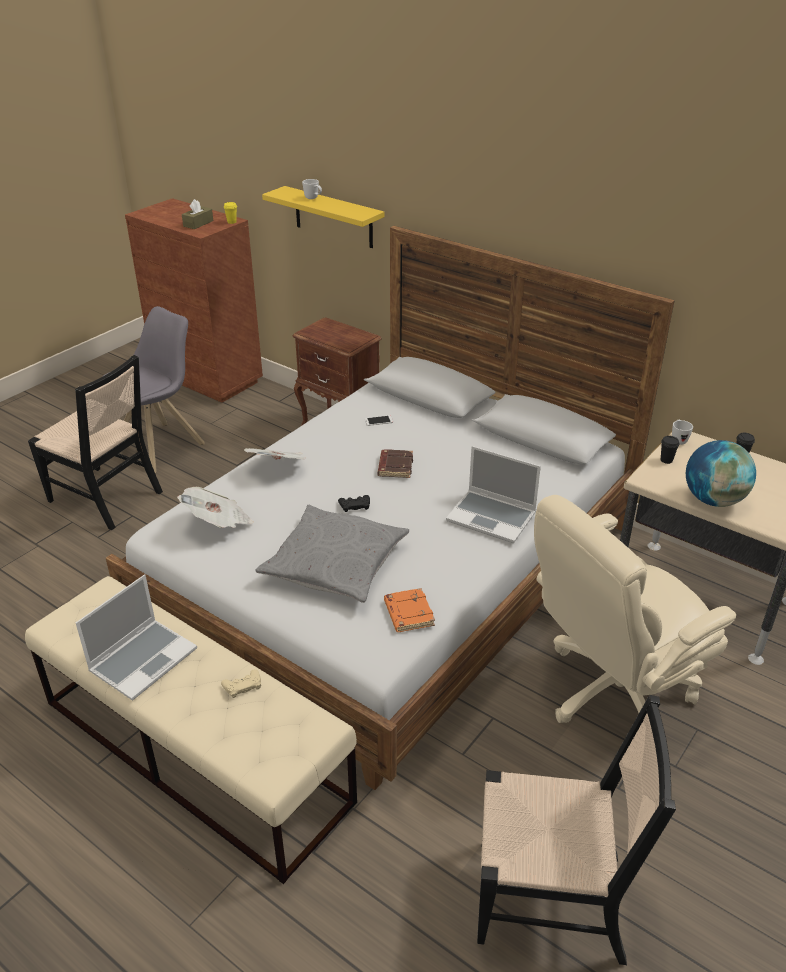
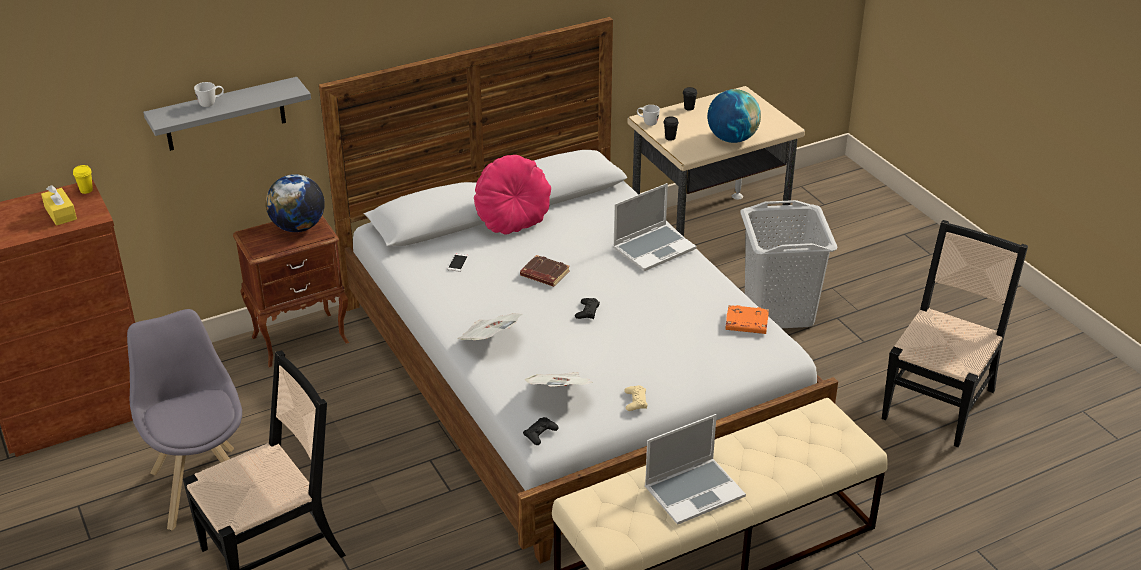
camera: 65 degrees left, 0 degrees up
(143, 659) = (694, 491): laptop -> laptop turned 90 degrees clockwise
(159, 529) = (540, 434): none -> black game controller
(198, 223) = (60, 213): brown tissue box -> yellow tissue box
(242, 686) = (758, 440): beige game controller -> beige game controller (635, 401)
(333, 217) = (225, 114): yellow shelf -> grey shelf
(335, 564) = (661, 343): grey pillow -> none
(349, 336) = (298, 227): none -> globe
(460, 430) = (513, 224): none -> pink pillow
(609, 693) = (778, 311): beige office chair -> grey laundry basket

